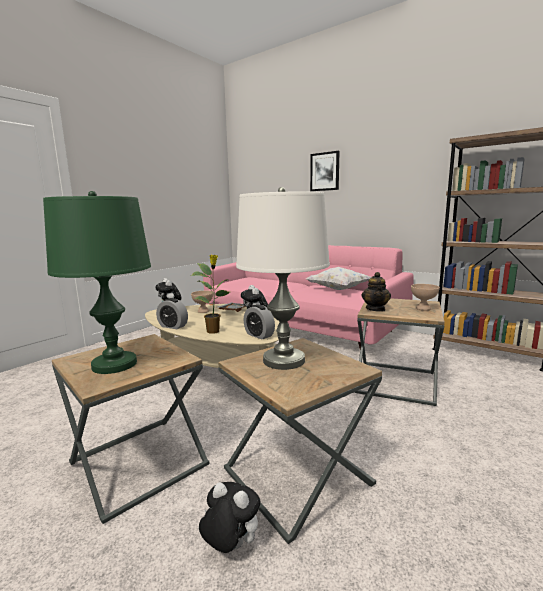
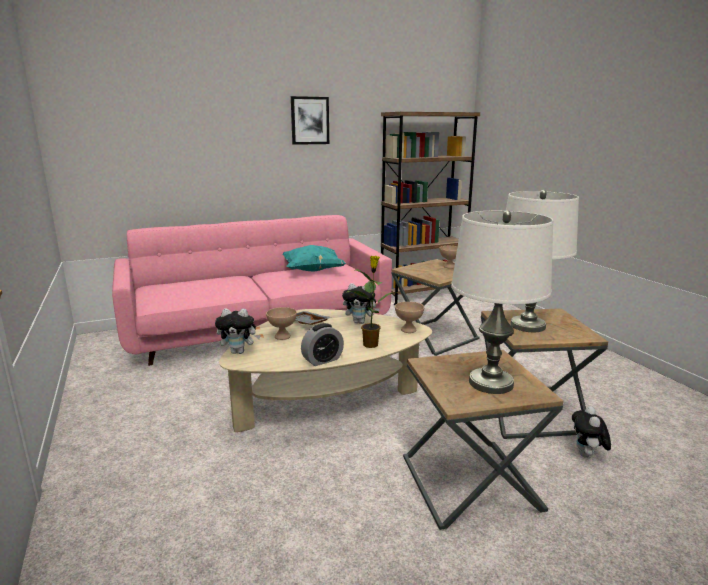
camera: 60 degrees left, 5 degrees up
(114, 364) = (491, 383): green table lamp -> white table lamp
(230, 546) = (587, 455): plush toy -> plush toy turned 45 degrees counterclockwise
(259, 335) = (408, 330): alarm clock -> beige bowl
(325, 171) = (236, 125): picture -> picture (309, 120)
(338, 289) = (312, 271): white pillow -> turquoise pillow
(375, 309) = (433, 276): teapot -> none

